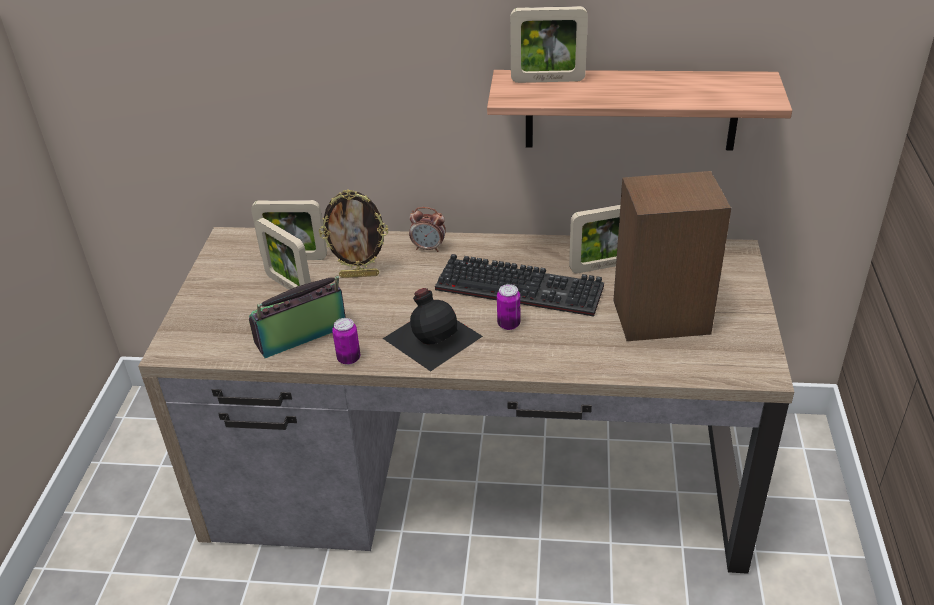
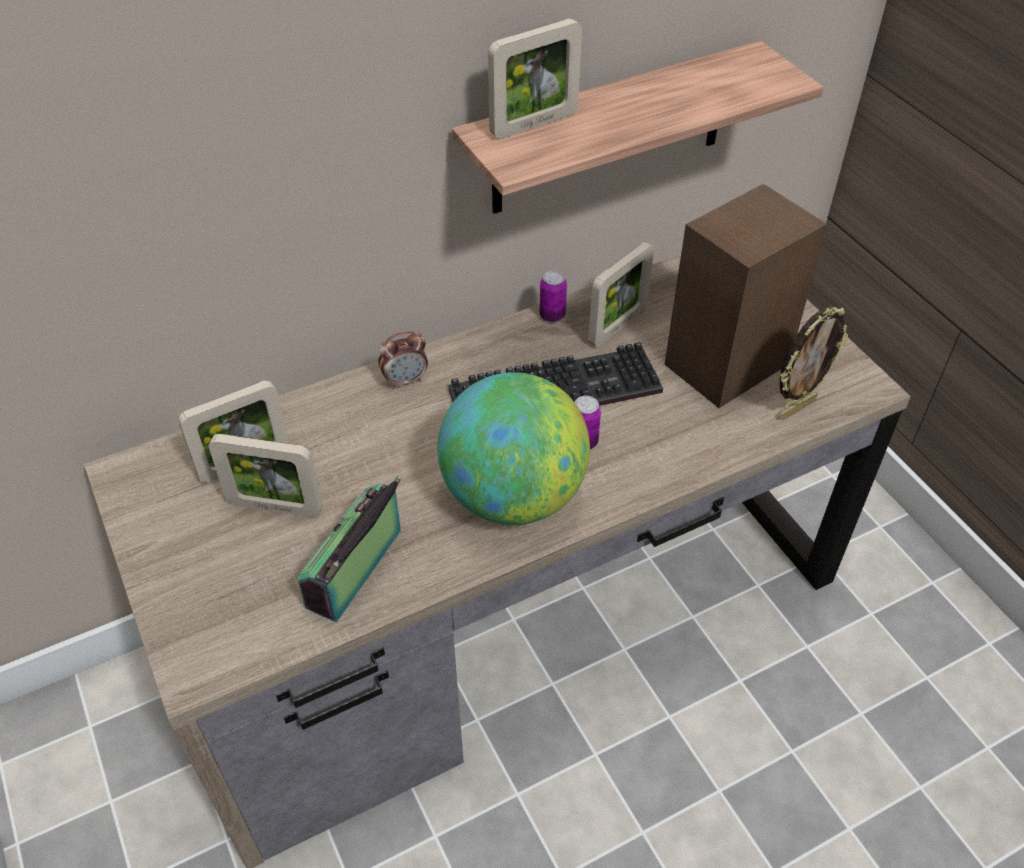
camera: 35 degrees left, 10 degrees up
(349, 358) = (442, 571): can -> can (552, 315)
(359, 275) = (353, 452): picture frame -> picture frame (796, 407)
(432, 336) = (513, 495): black bottle -> globe

